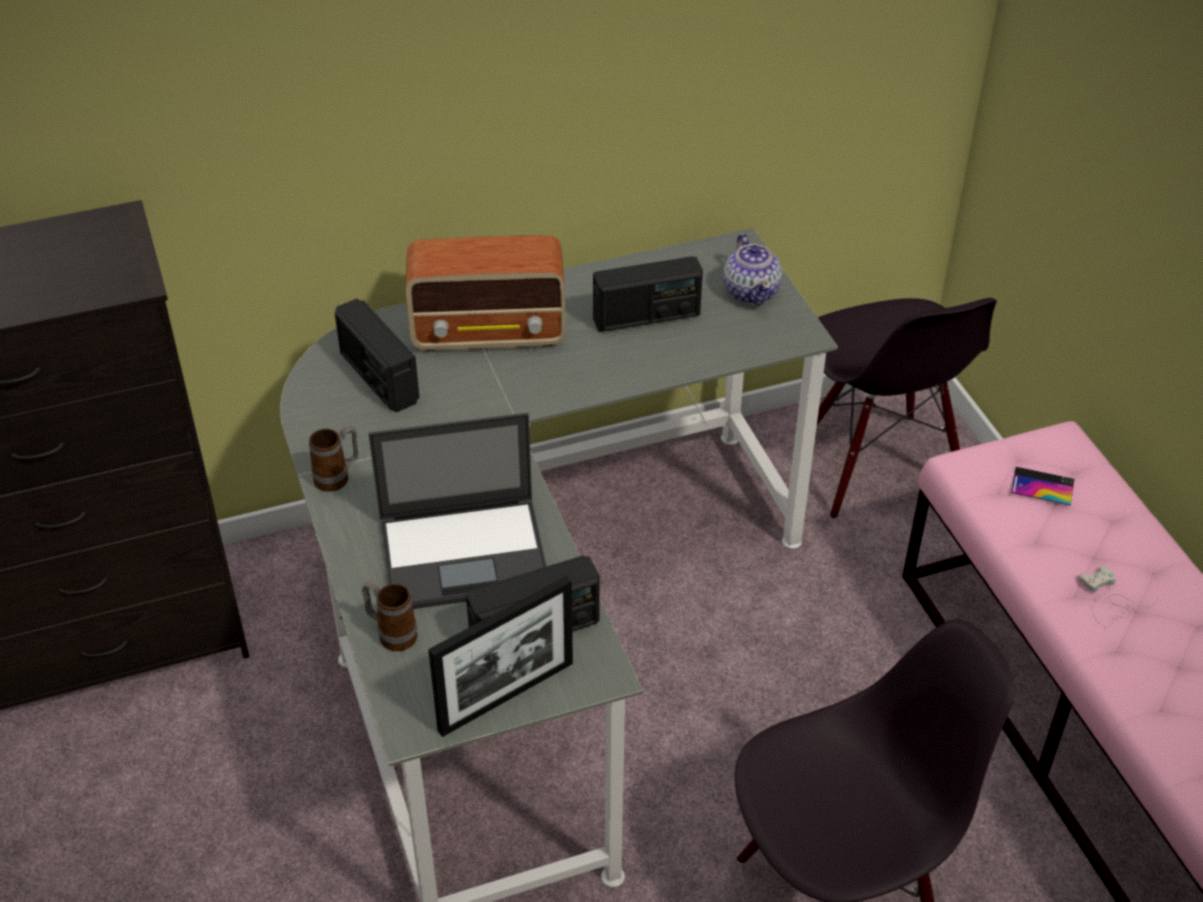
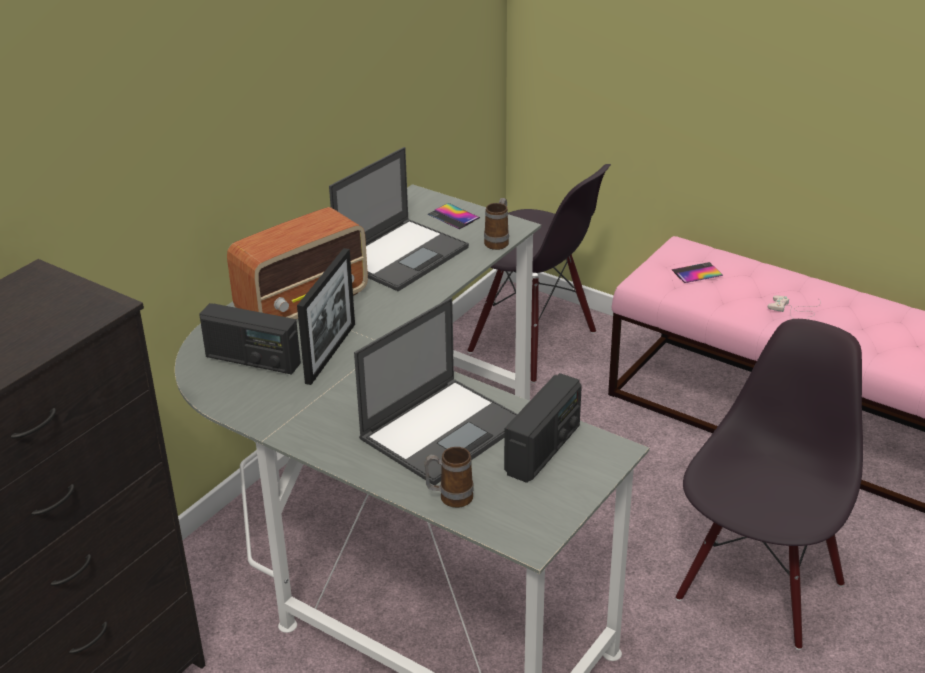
camera: 35 degrees left, 10 degrees down
(338, 477) = (295, 429): mug -> mug (498, 241)
(506, 696) = (570, 493): picture frame -> picture frame (330, 353)
(646, 317) = (402, 254): radio -> laptop
(751, 291) = (453, 216): teapot -> phone

